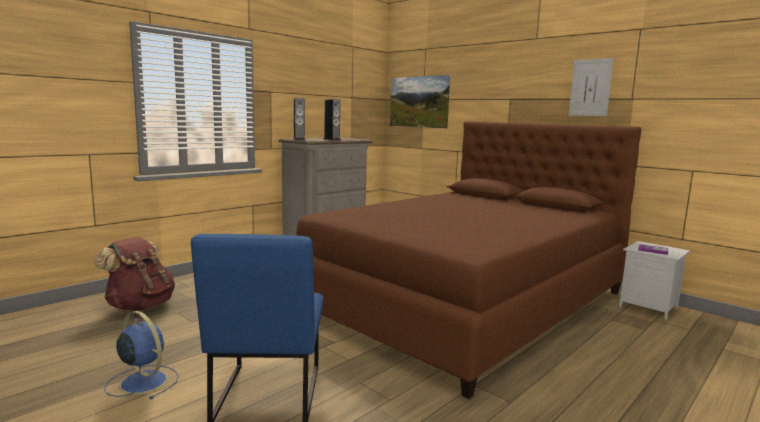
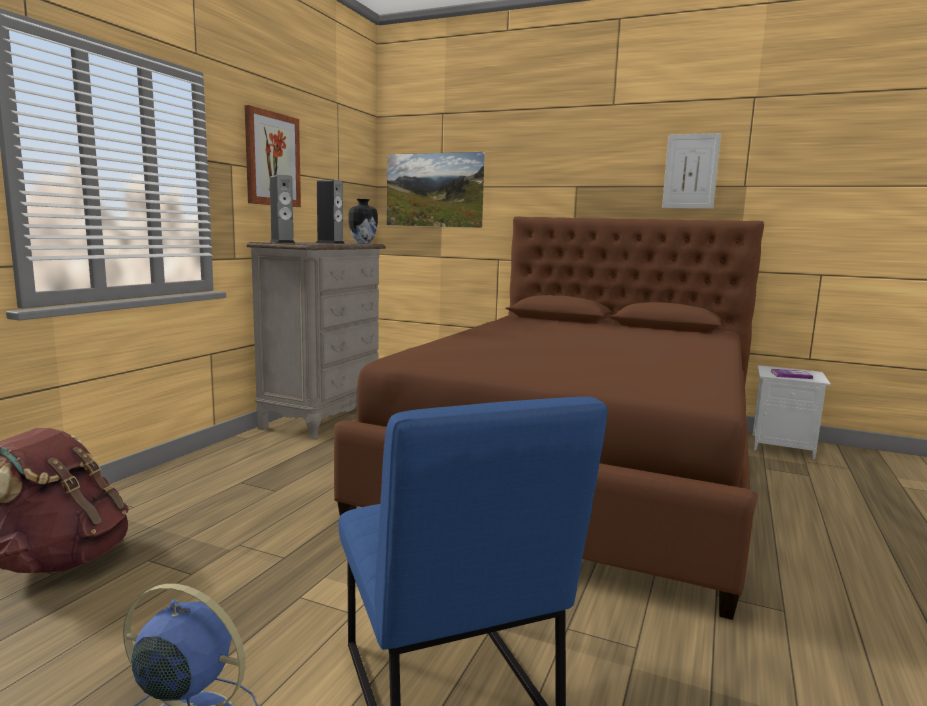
camera: 20 degrees left, 0 degrees up
(300, 87) = (272, 159): none -> picture
(357, 139) = (362, 243): none -> vase

